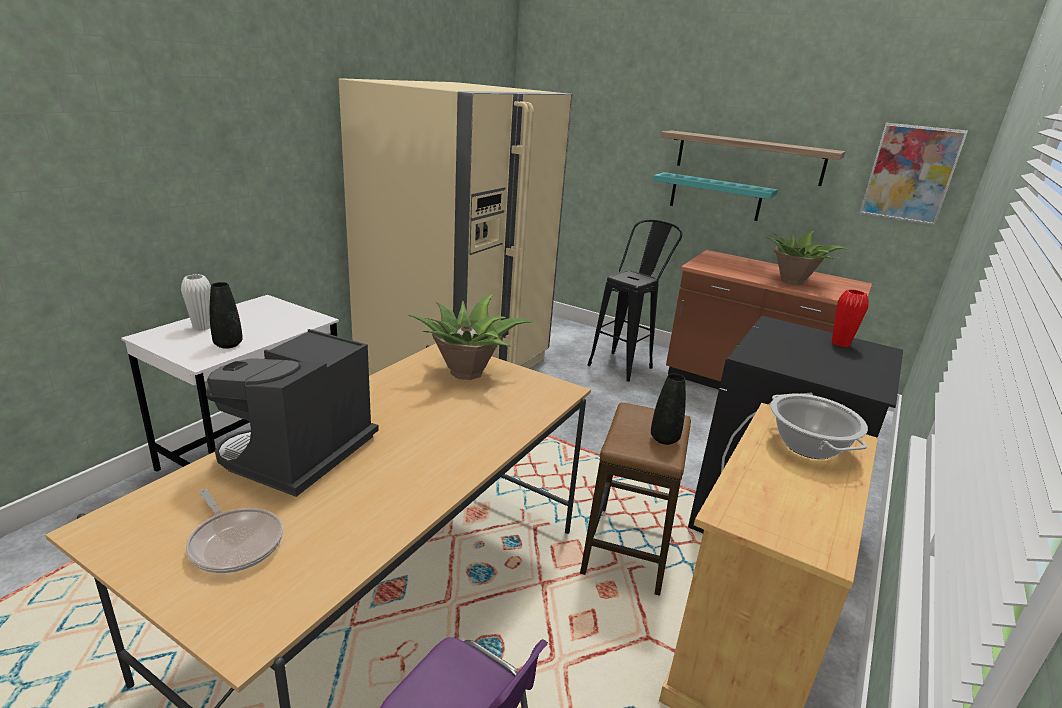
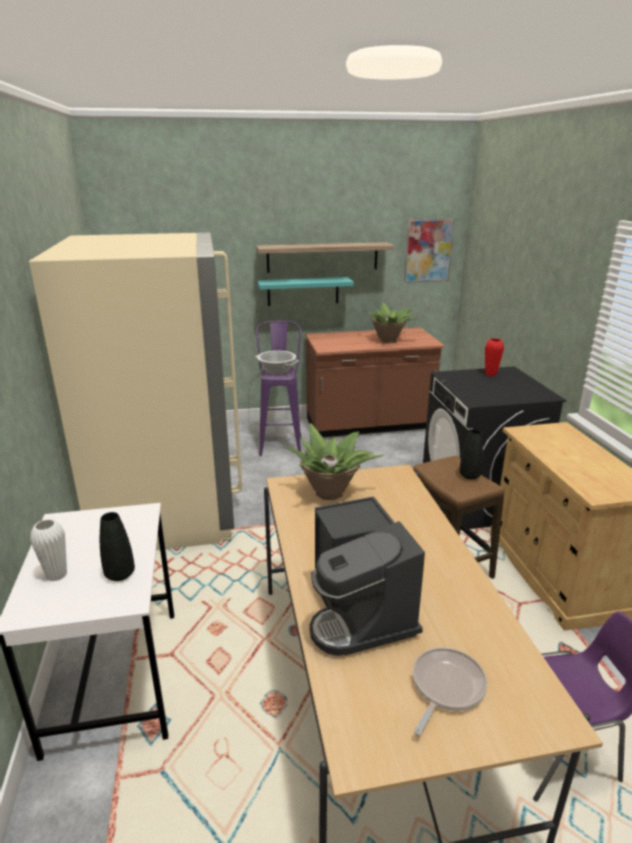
camera: 40 degrees left, 0 degrees up
(235, 542) = (445, 687): frying pan -> frying pan turned 60 degrees counterclockwise
(625, 364) = (281, 443): black stool -> purple stool
(809, 446) = (557, 441): cooking pot -> cooking pot (277, 371)

